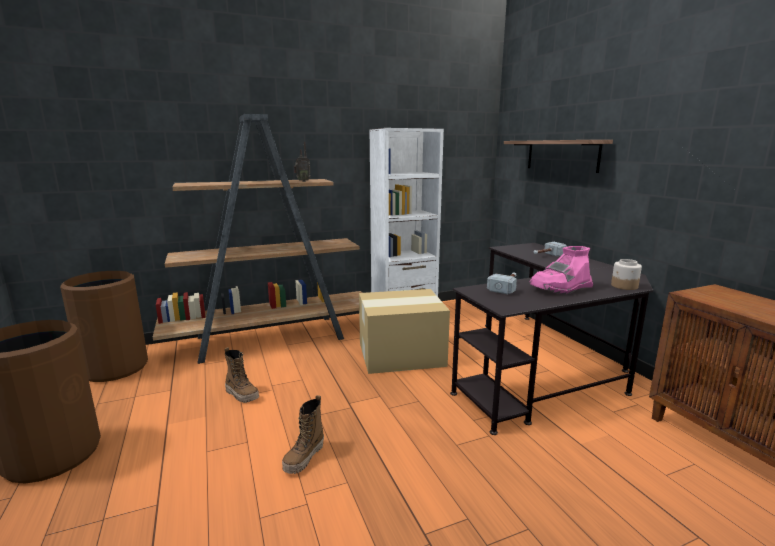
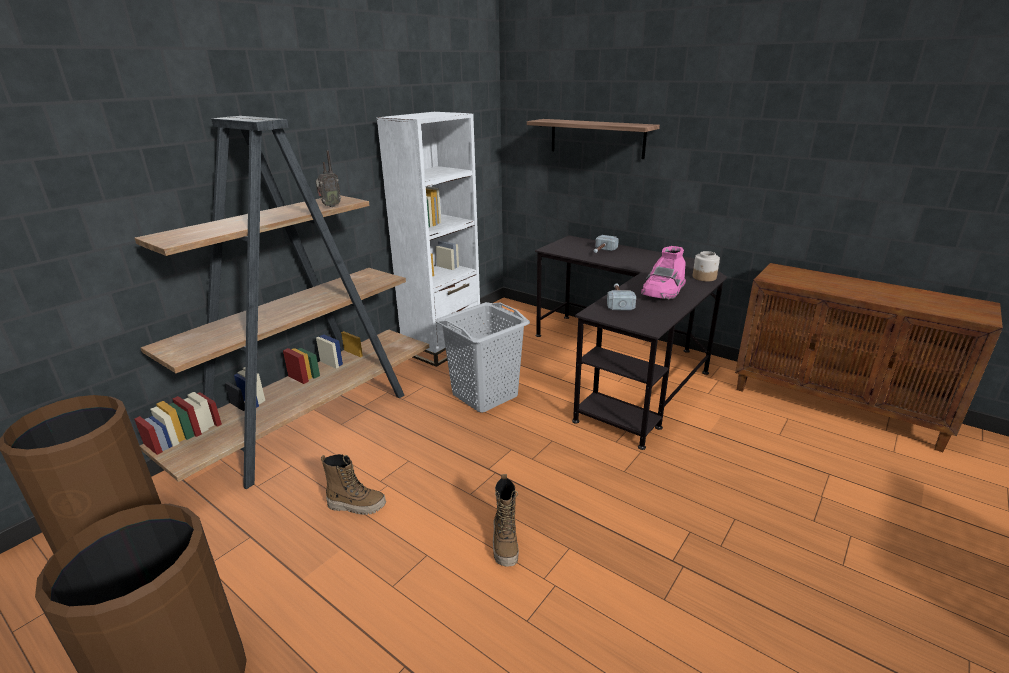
camera: 30 degrees left, 10 degrees up
(400, 354) = (484, 395): cardboard box -> grey laundry basket

